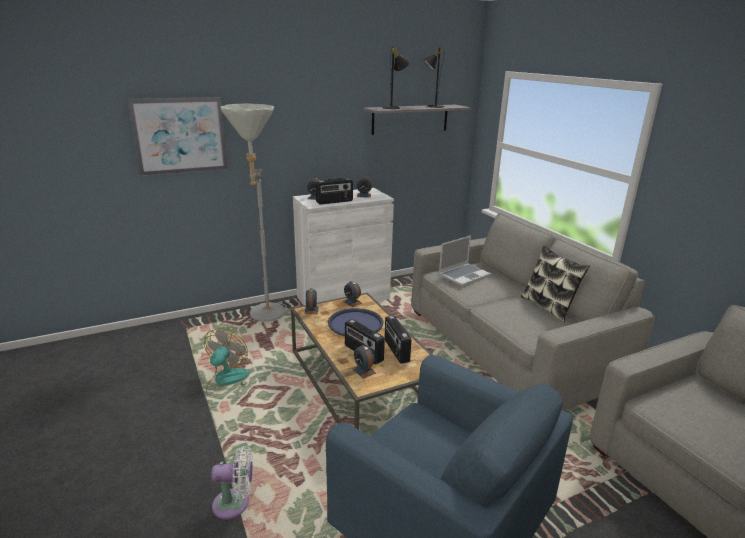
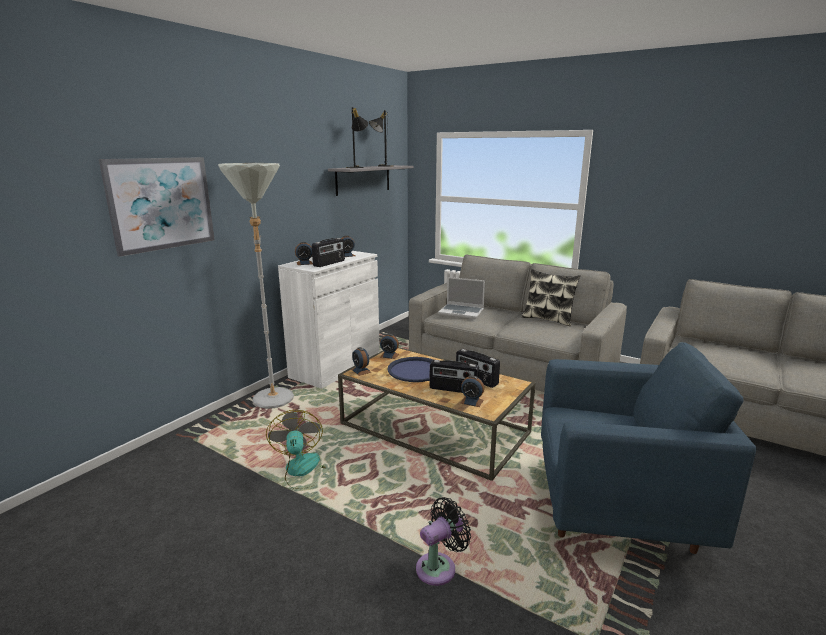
camera: 30 degrees left, 5 degrees down
(235, 504) = (439, 567): white fan -> black fan
(464, 275) = (462, 312): laptop -> laptop turned 90 degrees clockwise

